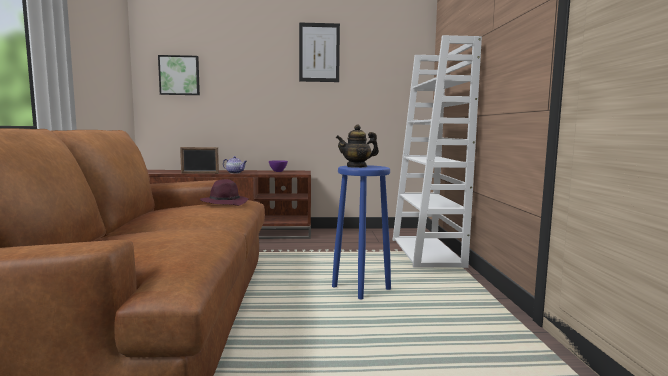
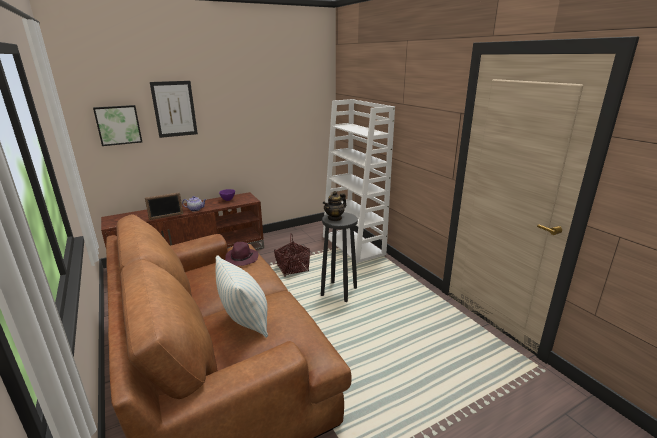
camera: 25 degrees left, 15 degrees up
(139, 237) = (245, 321): none -> pillow
(319, 52) = (247, 93): picture -> picture (174, 109)
(324, 258) = (292, 268): none -> basket
(361, 288) = (339, 292): blue stool -> black stool

